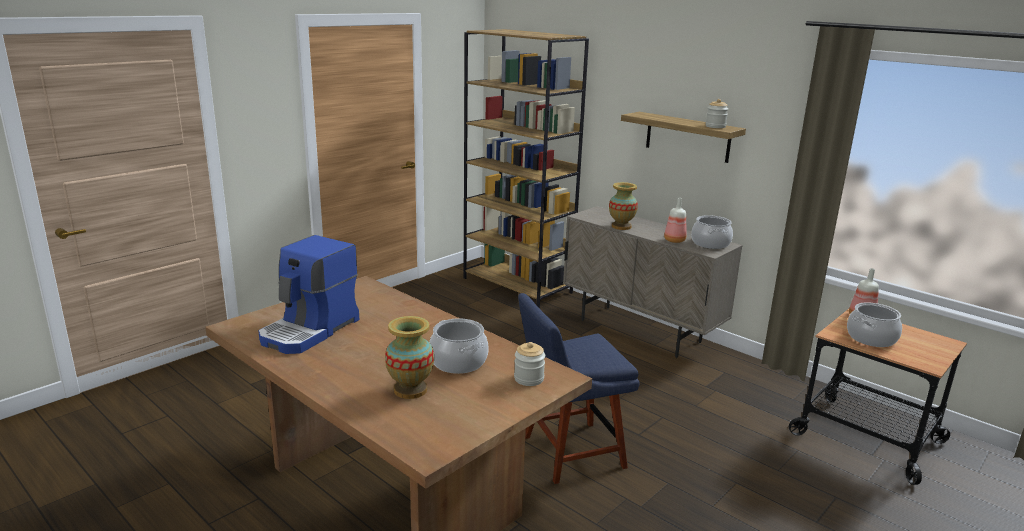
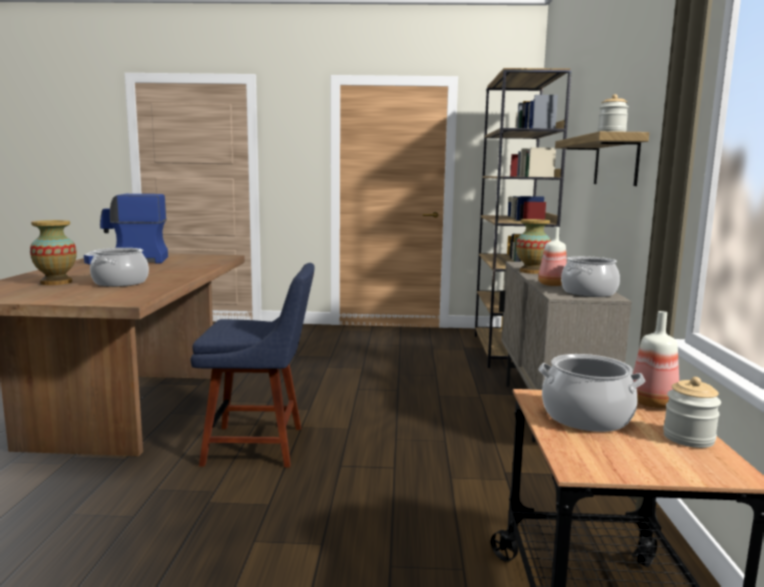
camera: 50 degrees right, 10 degrees down
(529, 379) = (112, 296): jar -> jar (688, 438)
(568, 452) = (260, 446): blue chair -> blue chair turned 150 degrees clockwise

